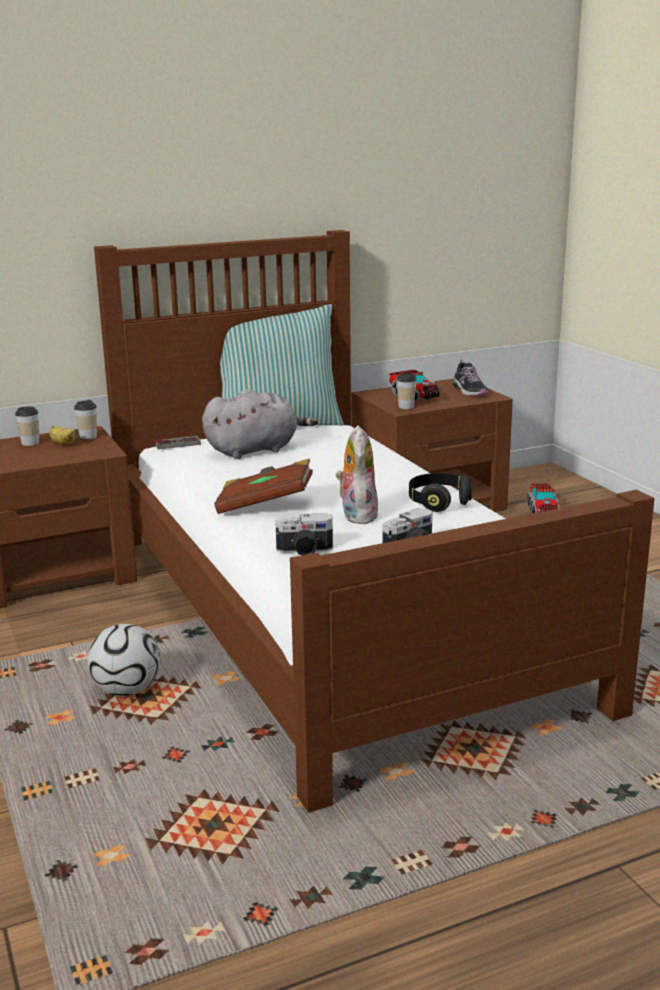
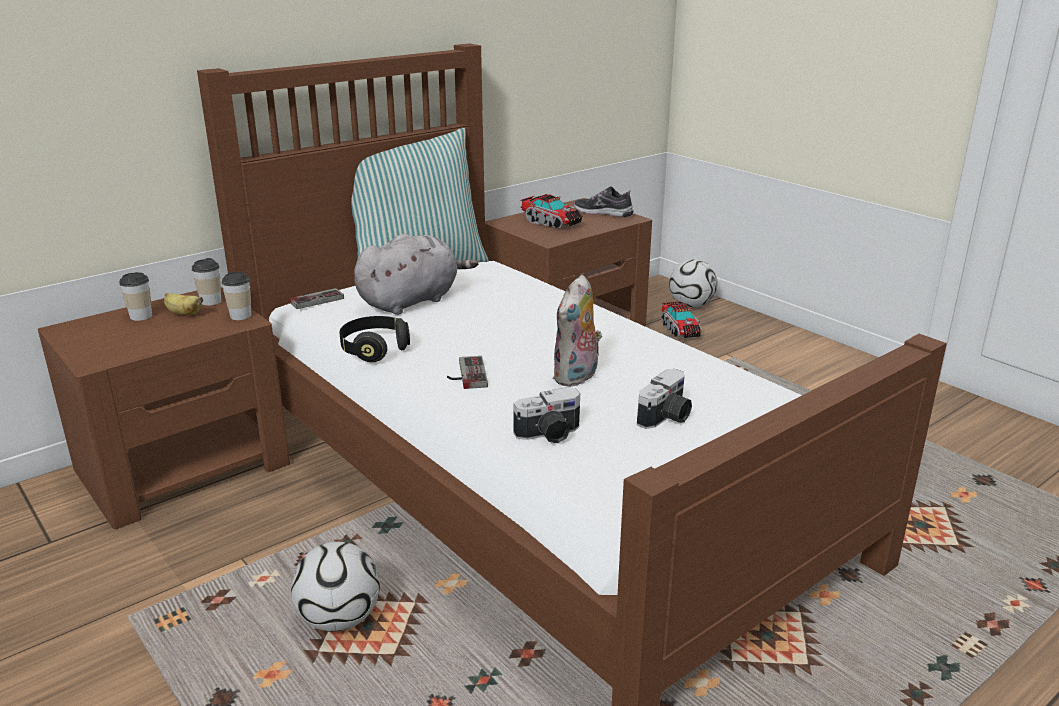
camera: 15 degrees left, 5 degrees up
(265, 505) = (465, 374): brown book -> game controller
(357, 515) = (577, 377): plush toy -> plush toy turned 135 degrees counterclockwise
(406, 407) = (551, 236): cup -> cup (240, 316)
(438, 502) = (654, 352): black headphones -> black headphones (374, 349)
(469, 391) = (603, 213): shoe -> shoe turned 150 degrees clockwise
(567, 490) = (691, 305): none -> football

